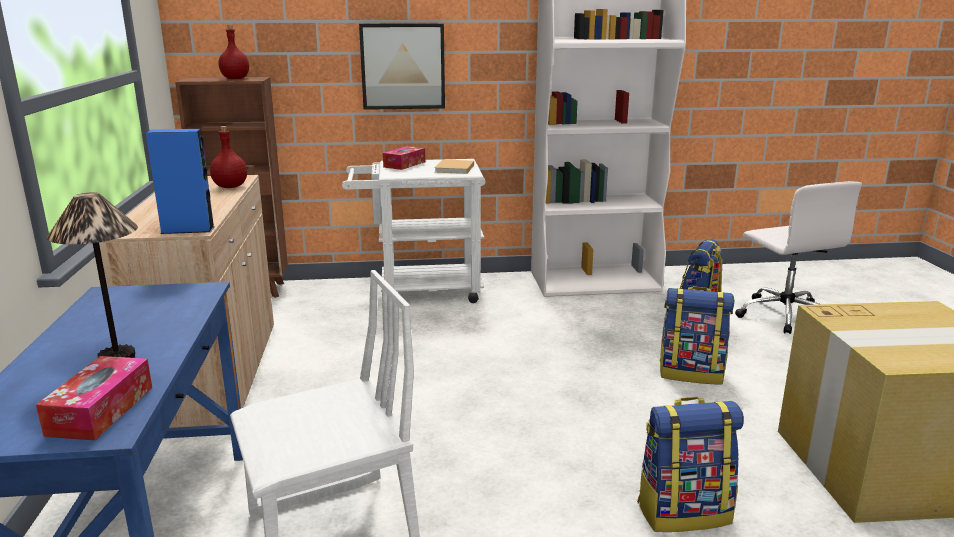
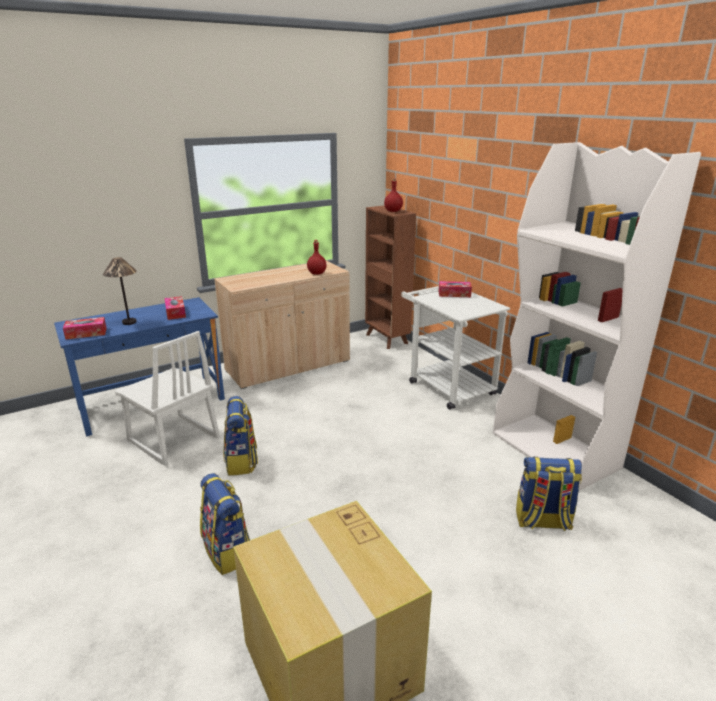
camera: 65 degrees right, 5 degrees up
(146, 311) = (175, 313): none -> tissue box
(187, 230) = (236, 286): blue speaker -> none
(403, 66) = (481, 223): picture -> none
(454, 169) = (466, 308): beige book -> none
(691, 373) = (422, 531): backpack -> backpack (241, 462)
(783, 314) = (616, 582): white office chair -> none

